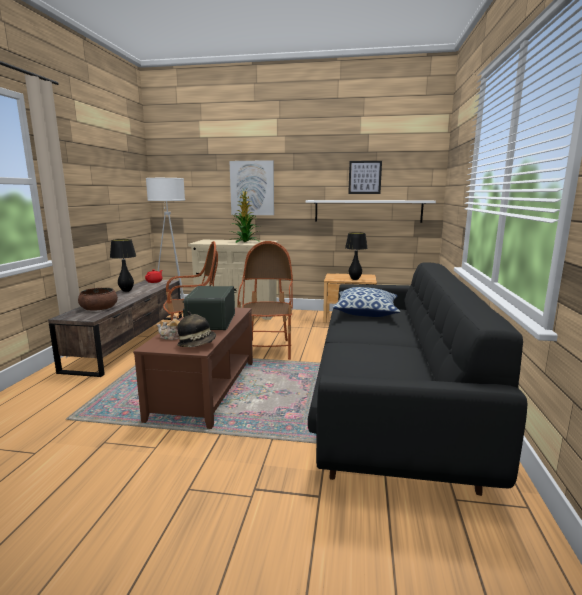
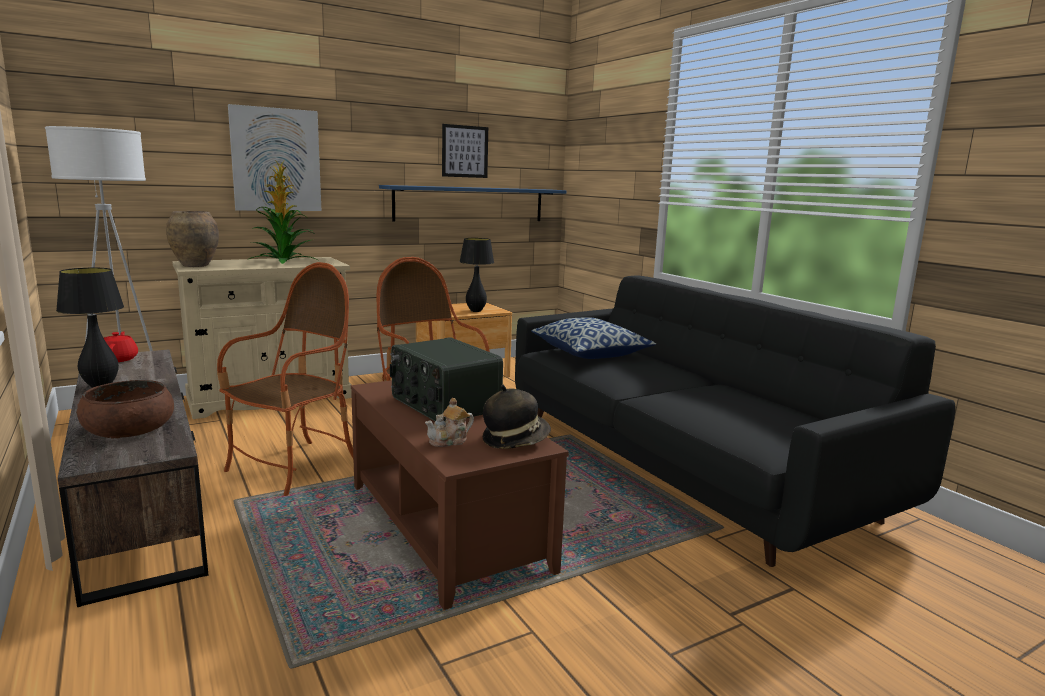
camera: 40 degrees left, 0 degrees up
(203, 241) = (195, 265): none -> brown vase
(368, 211) = (470, 204): white shelf -> blue shelf

